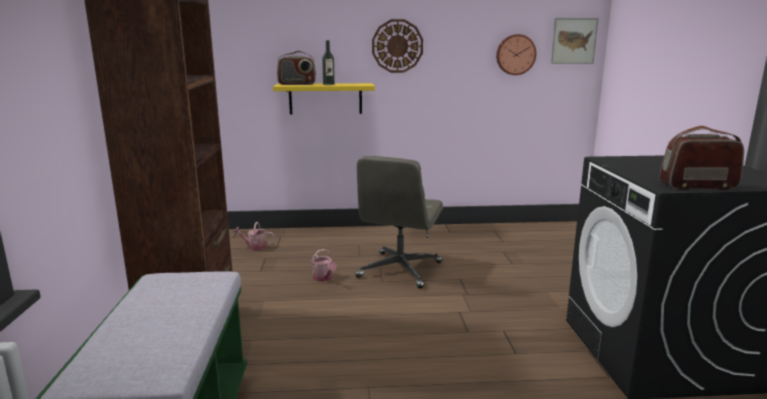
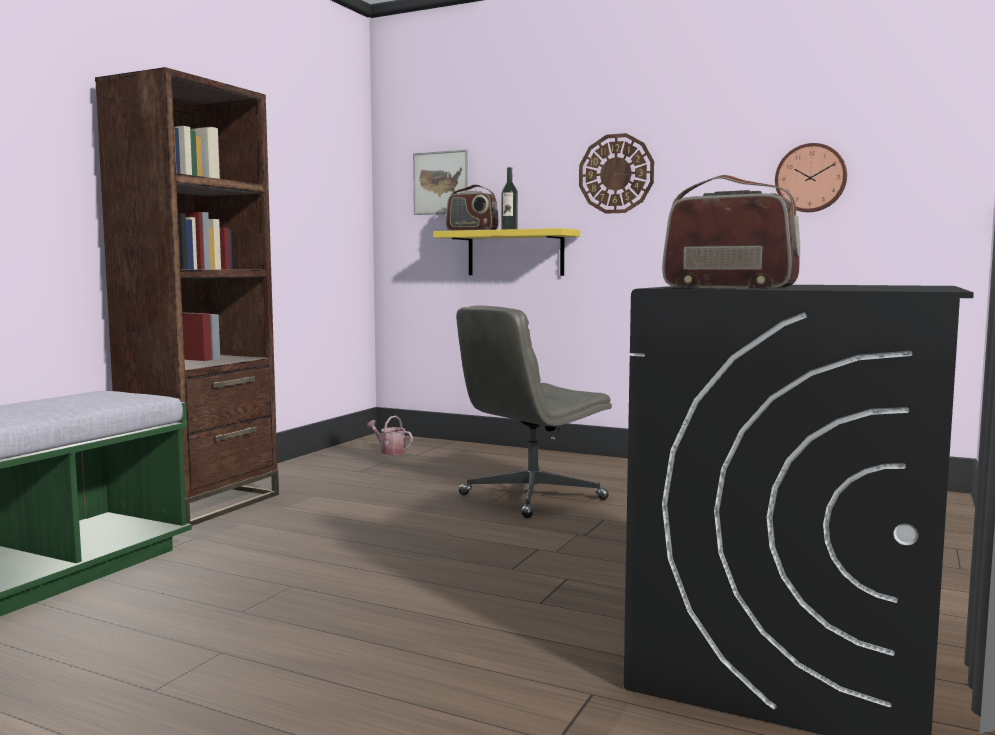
camera: 30 degrees right, 10 degrees down
(324, 278) = (419, 489): watering can -> none
(573, 41) = (924, 148): picture -> picture (441, 183)

